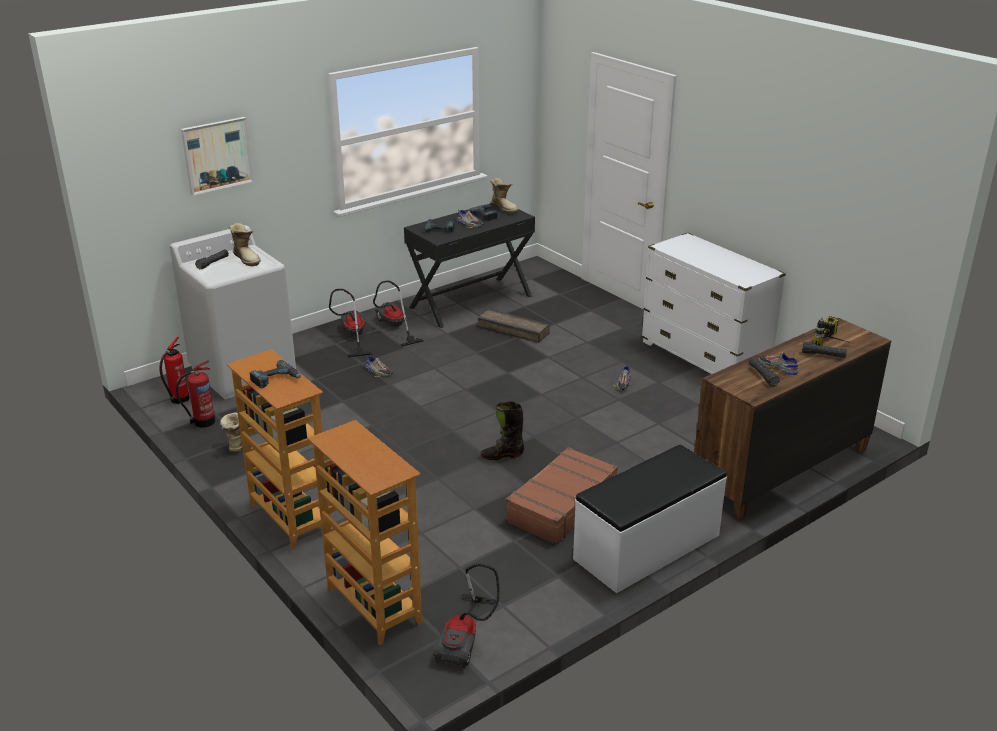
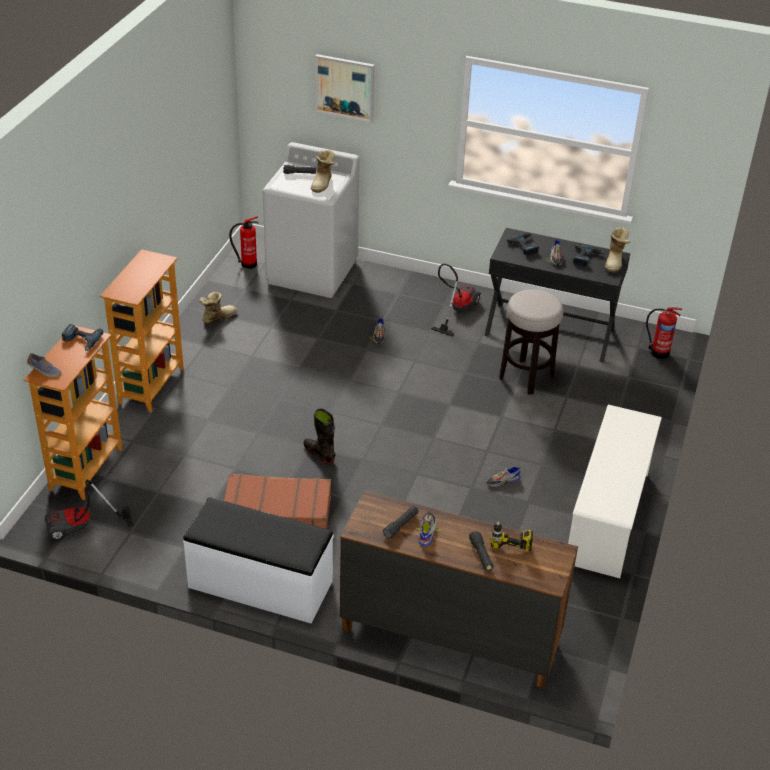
camera: 55 degrees right, 10 degrees up
(202, 422) = (230, 289): fire extinguisher -> fire extinguisher (658, 352)
(276, 379) = (137, 278): power drill -> power drill (81, 341)
(352, 336) = (418, 297): vacuum cleaner -> none
(371, 476) = (44, 371): none -> shoe
(513, 330) = (526, 377): crate -> stool
(704, 358) = (608, 517): white dresser -> white shoe rack

